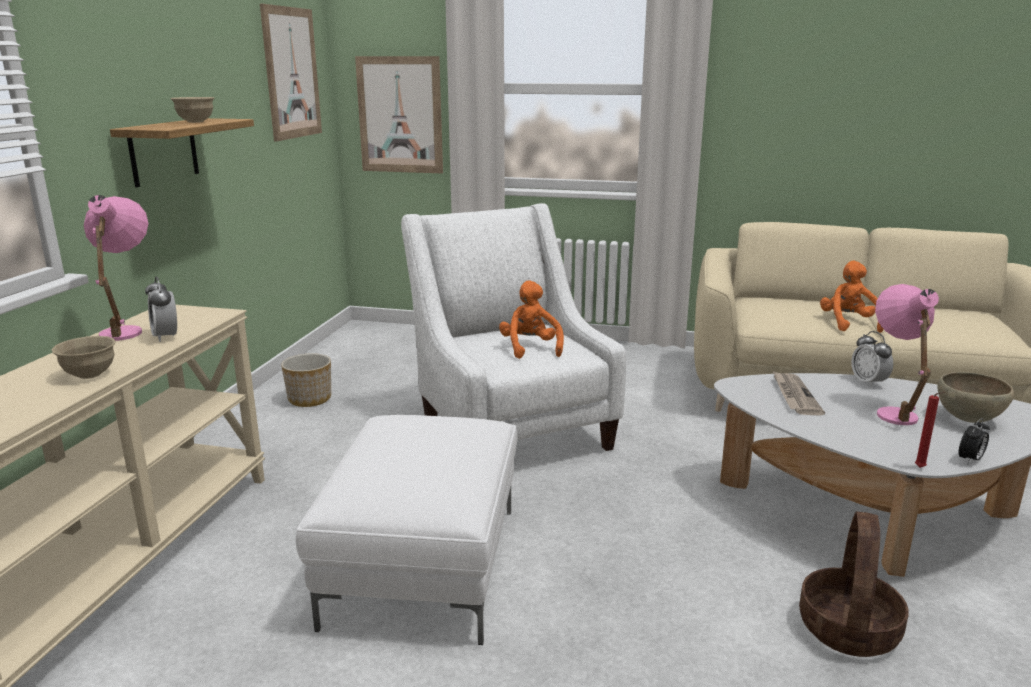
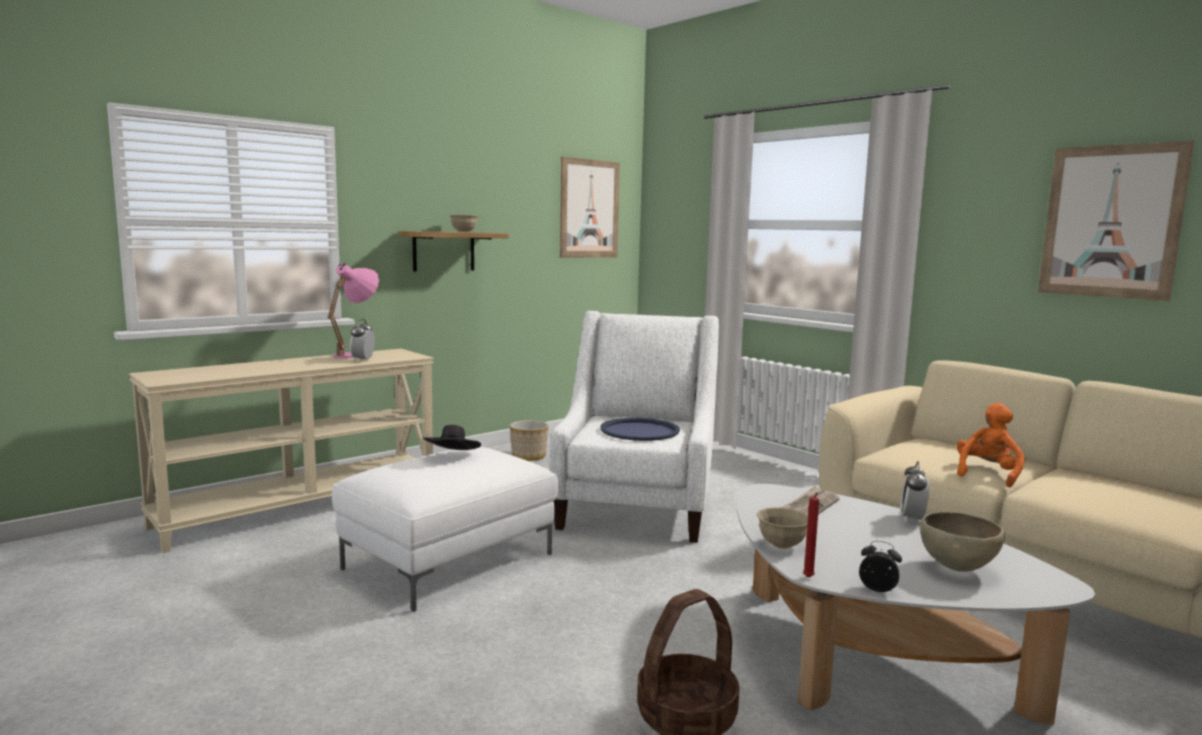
camera: 35 degrees right, 10 degrees down
(89, 375) = (292, 367): beige bowl -> beige bowl (781, 545)
(400, 115) = (681, 246): picture -> picture (1111, 221)
(414, 441) = (452, 457): none -> black hat
(530, 348) = (639, 431): orange plush toy -> blue tray
(893, 410) = (886, 541): pink table lamp -> none
(970, 460) = (878, 589): alarm clock -> alarm clock turned 150 degrees counterclockwise

